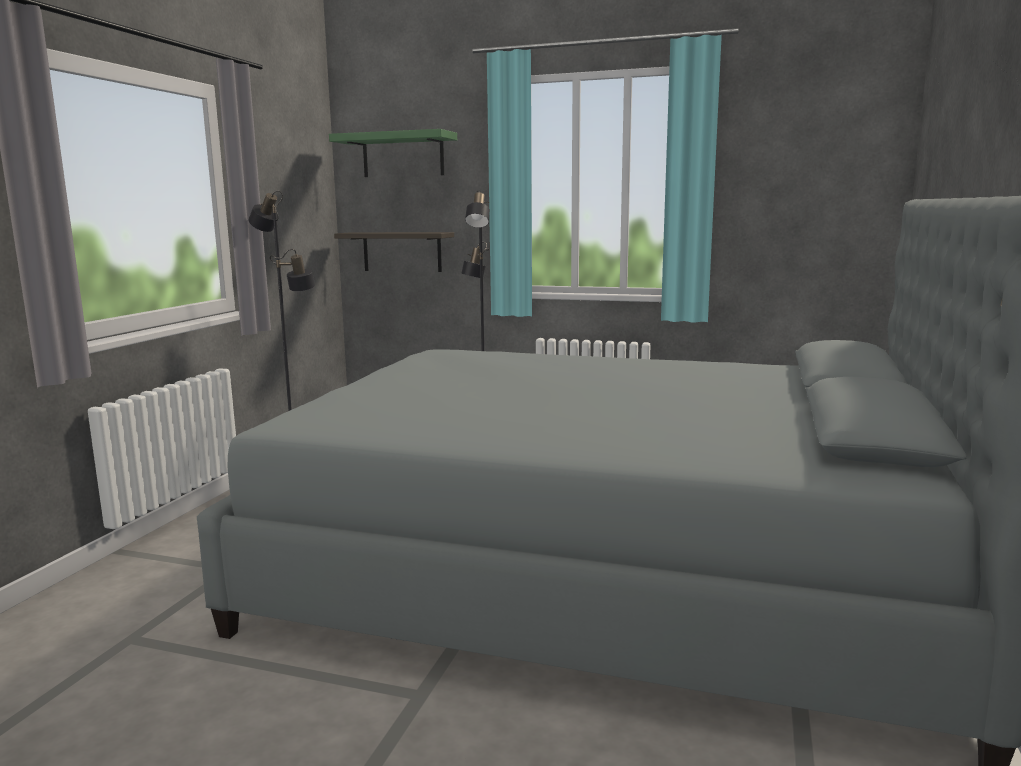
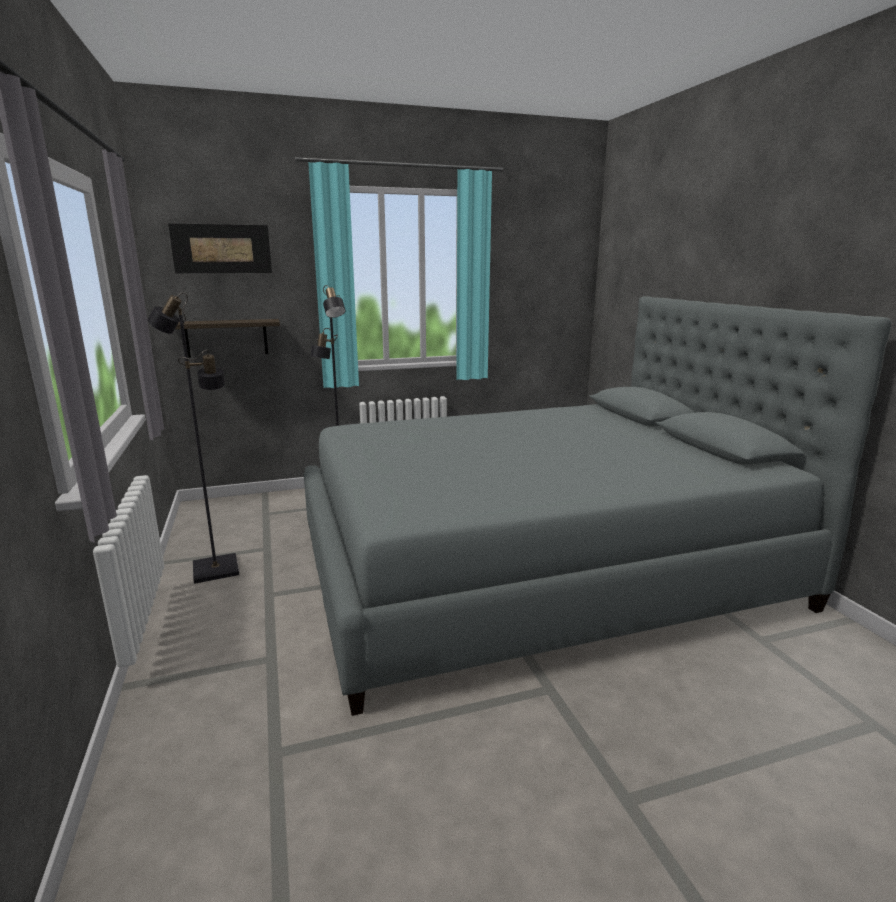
camera: 35 degrees left, 5 degrees up
(403, 155) = (222, 249): green shelf -> picture

